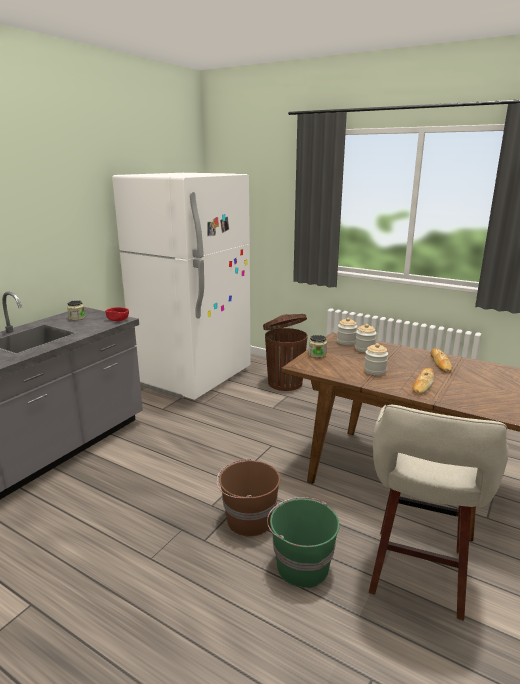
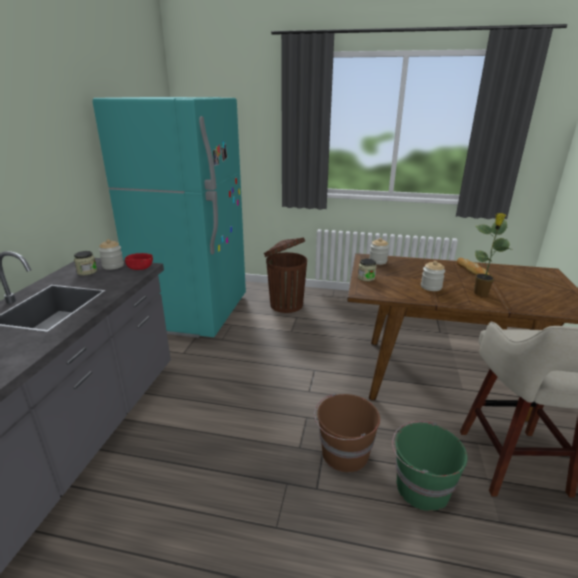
camera: 20 degrees left, 5 degrees up
(194, 377) = (195, 313): white fridge -> turquoise fridge
(364, 349) = (400, 266): jar -> jar (113, 266)
(423, 384) = (481, 293): bread -> potted plant

